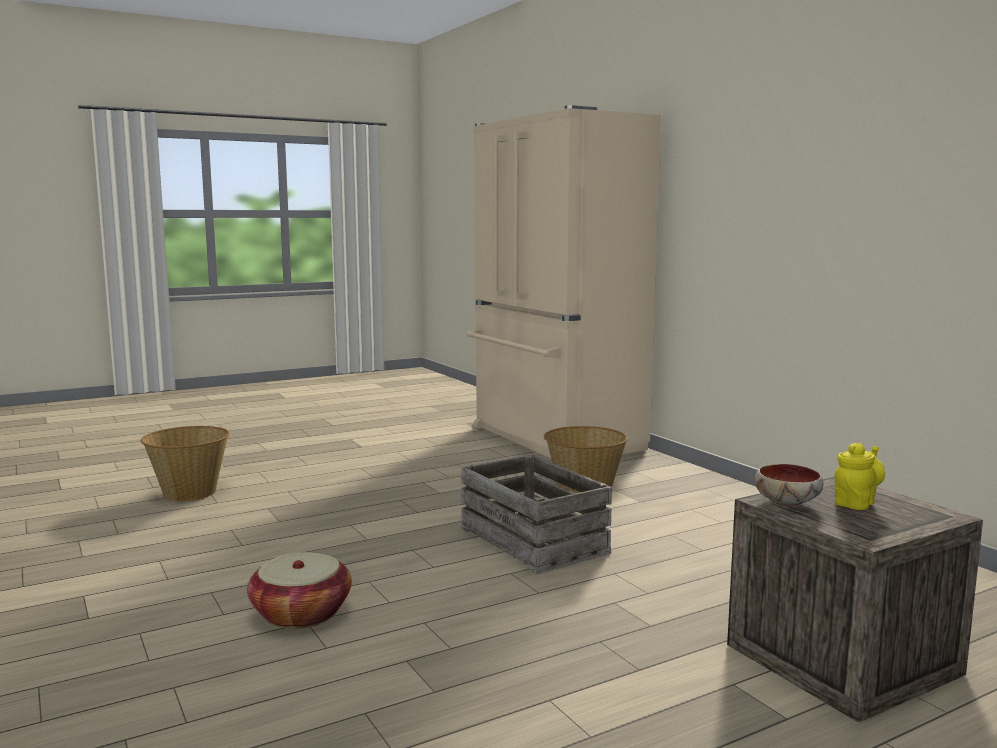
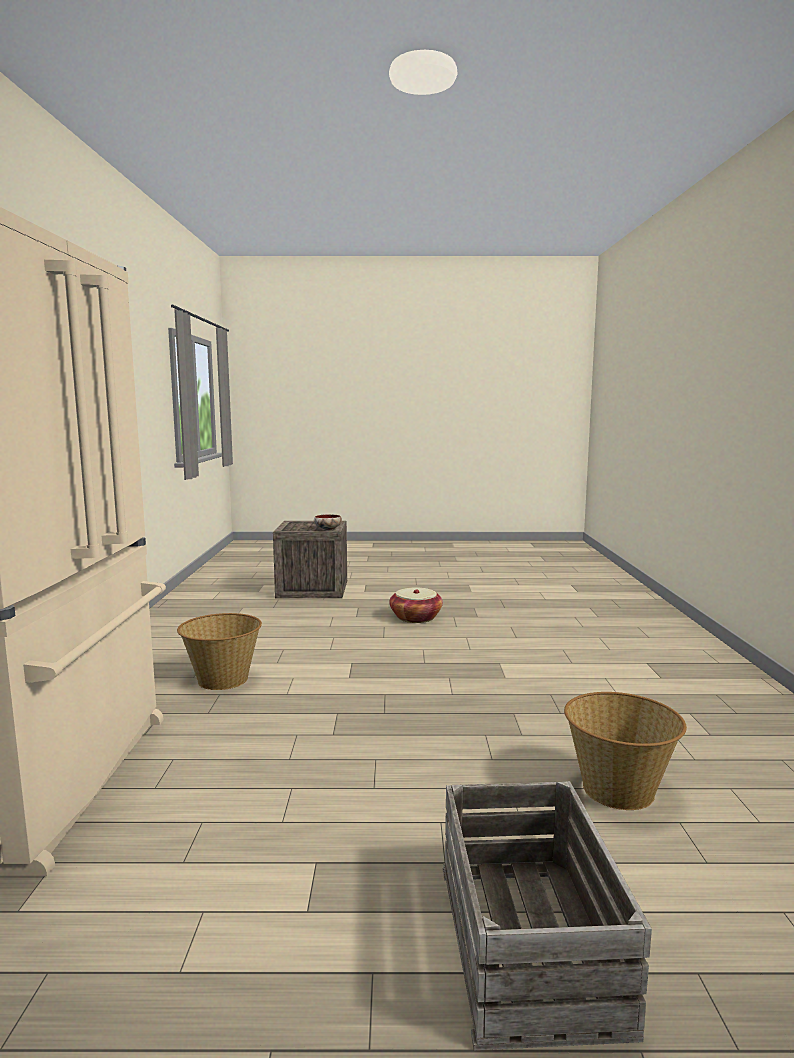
camera: 150 degrees left, 0 degrees up
(301, 614) = (518, 641): basket -> basket (415, 618)
(532, 541) = (340, 651): crate -> crate (530, 943)
(856, 503) = (305, 526): yellow teapot -> none

